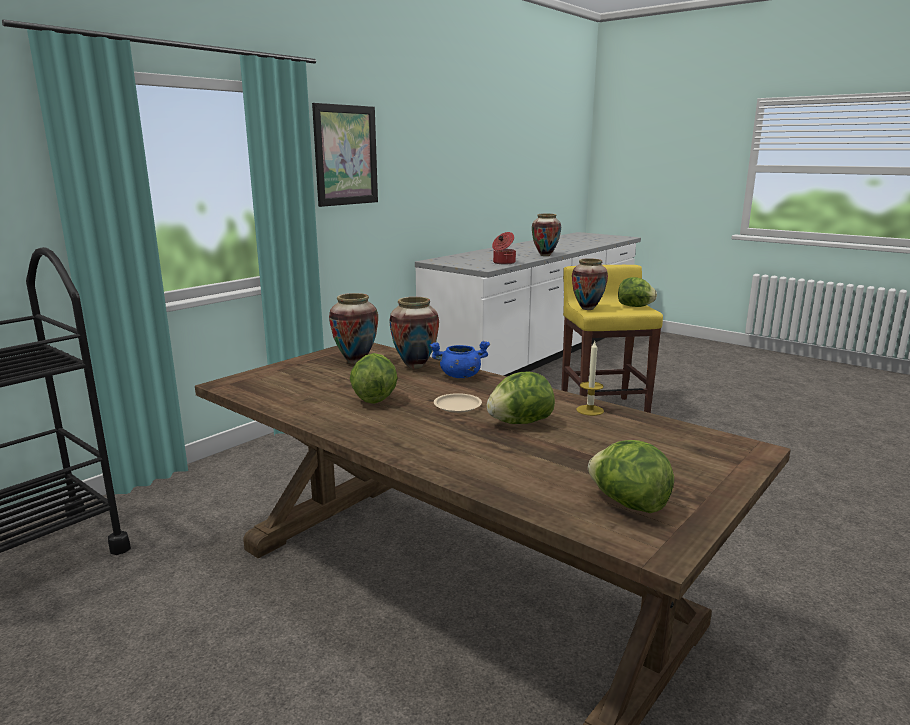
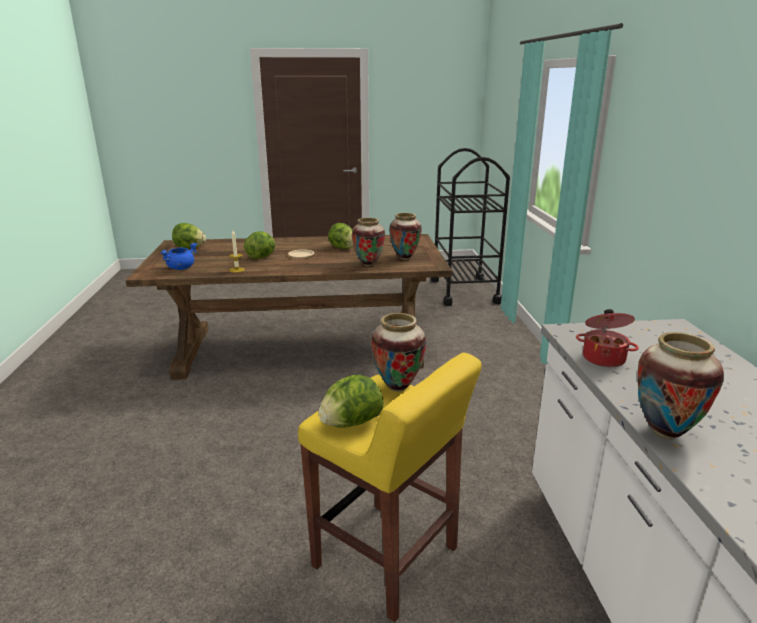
camera: 135 degrees right, 5 degrees up
(346, 155) = (654, 136): picture -> none
(460, 376) = (332, 267): blue cooking pot -> blue cooking pot (181, 268)

